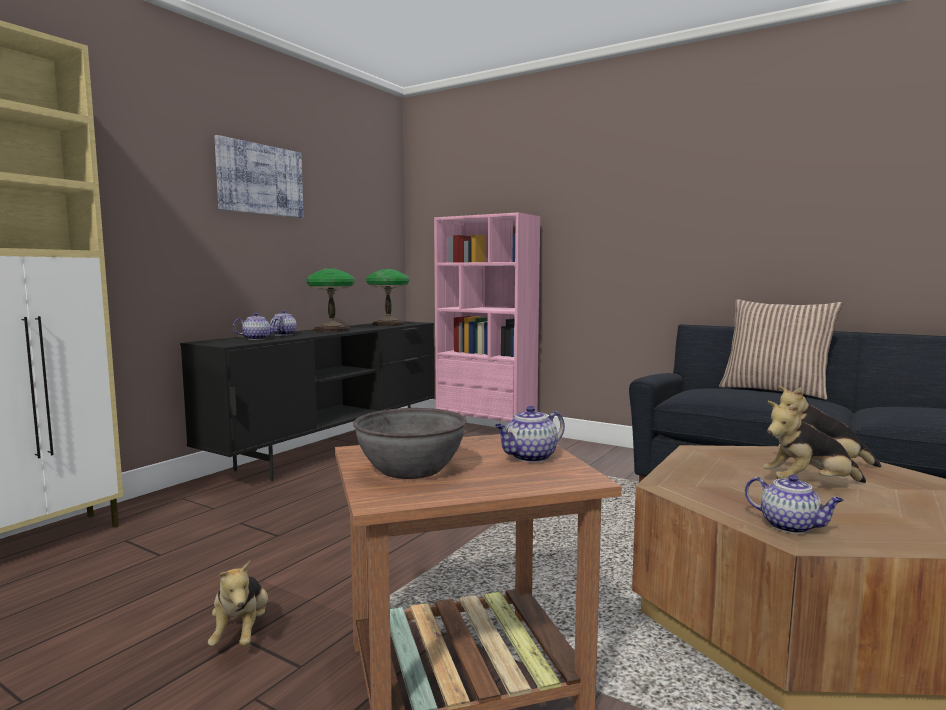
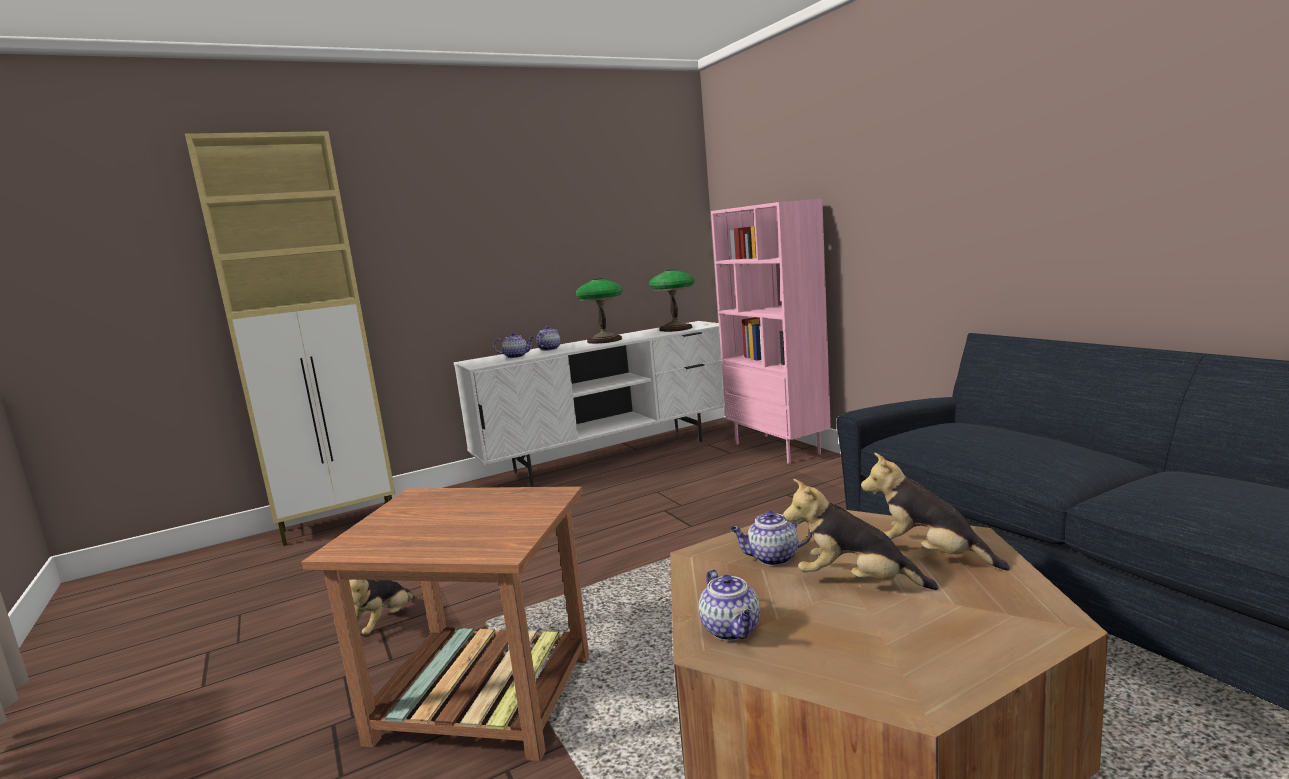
camera: 30 degrees right, 5 degrees up
(260, 179) = (525, 200): picture -> none
(332, 449) = (612, 456): black tv stand -> white tv stand
(410, 469) = (409, 520): grey bowl -> none
(530, 457) = (513, 519): teapot -> teapot (772, 558)
(775, 391) = (1049, 434): pillow -> none

